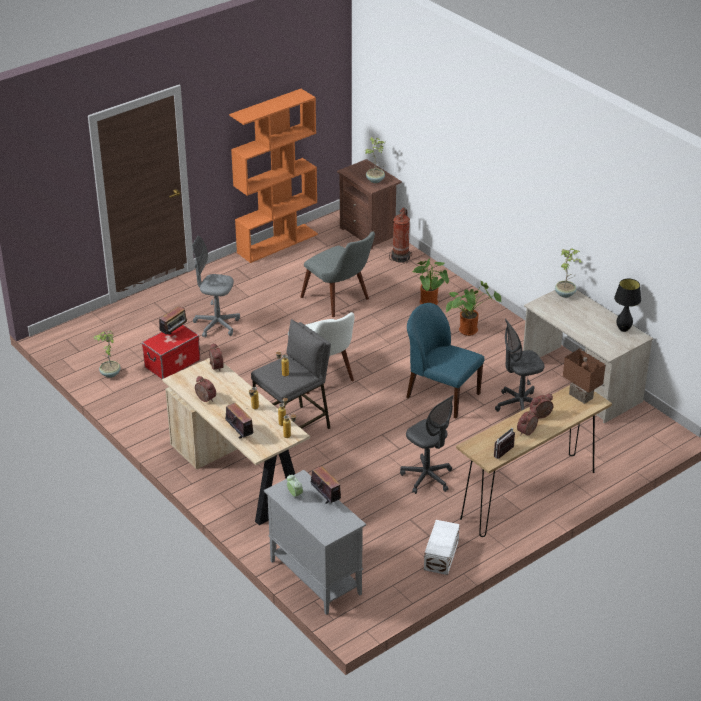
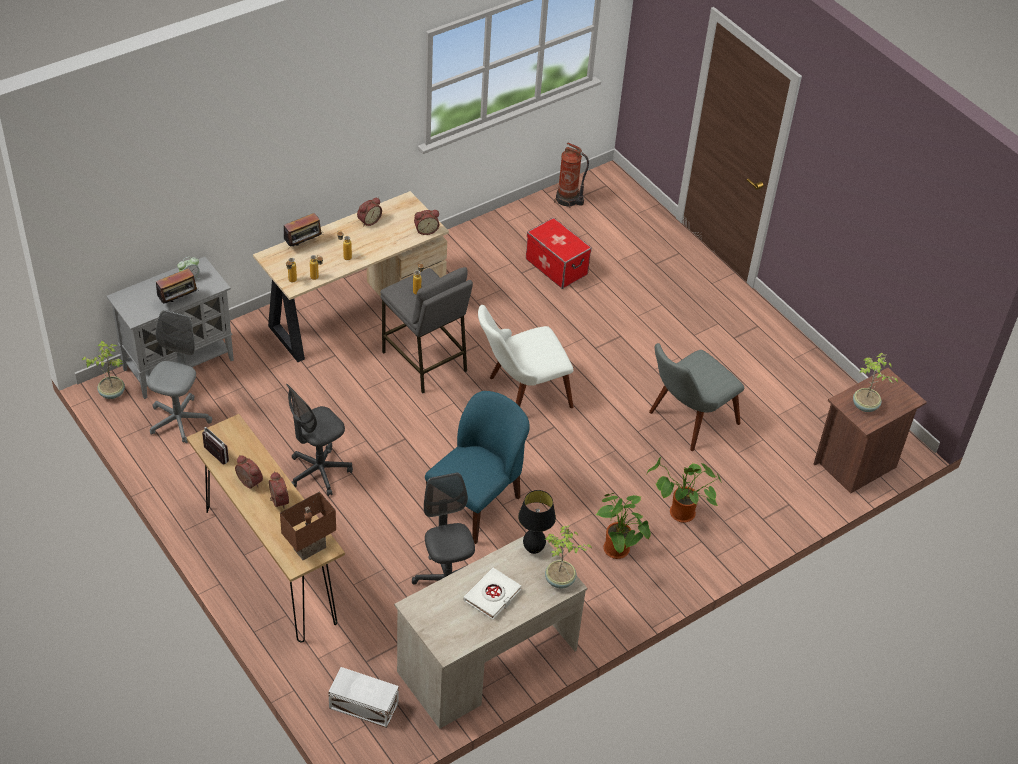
camera: 90 degrees right, 10 degrees up
(110, 374) = (539, 218): potted plant -> potted plant (112, 392)
(174, 333) = (569, 242): radio -> none
(216, 325) = (632, 304): grey office chair -> grey office chair (179, 420)
(277, 243) = (820, 368): orange bookcase -> none
(401, 257) = (796, 495): fire extinguisher -> fire extinguisher (568, 200)
(440, 556) = (185, 469): white storage box -> white storage box (363, 704)
(588, 320) = (492, 596): none -> white book
(623, 329) = (466, 634): black table lamp -> black table lamp (533, 549)

